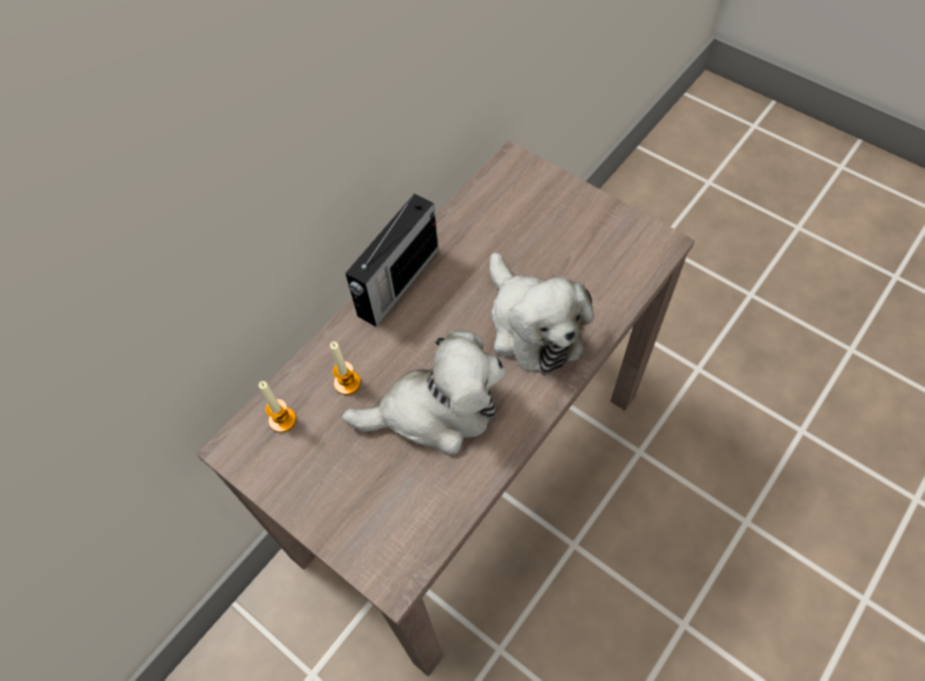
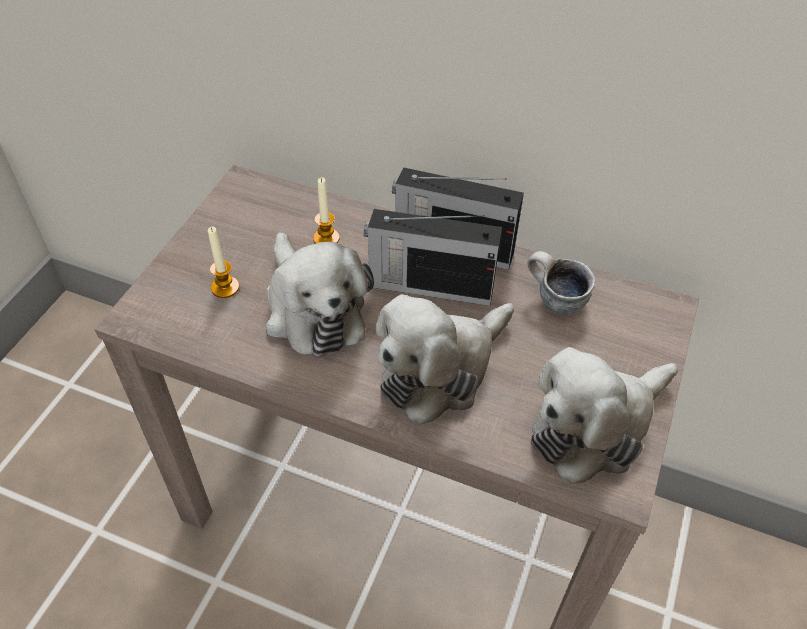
camera: 70 degrees right, 10 degrees down
(282, 420) = (277, 206): candle -> candle (225, 287)
(437, 312) = (429, 286): none -> radio
(482, 229) = (554, 300): none -> mug
(609, 242) = (594, 427): none -> plush toy

